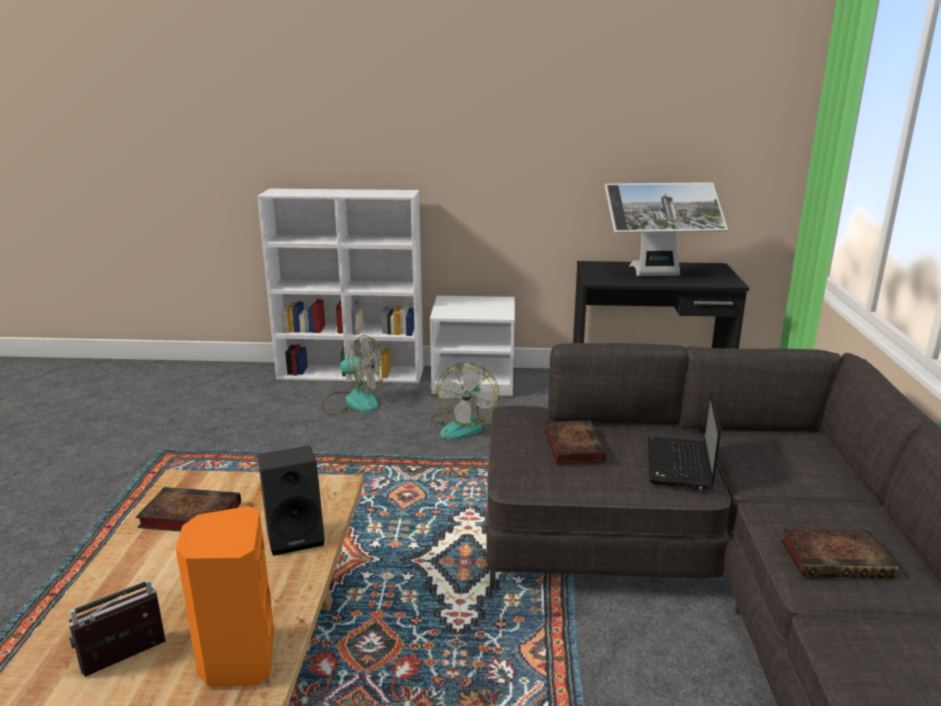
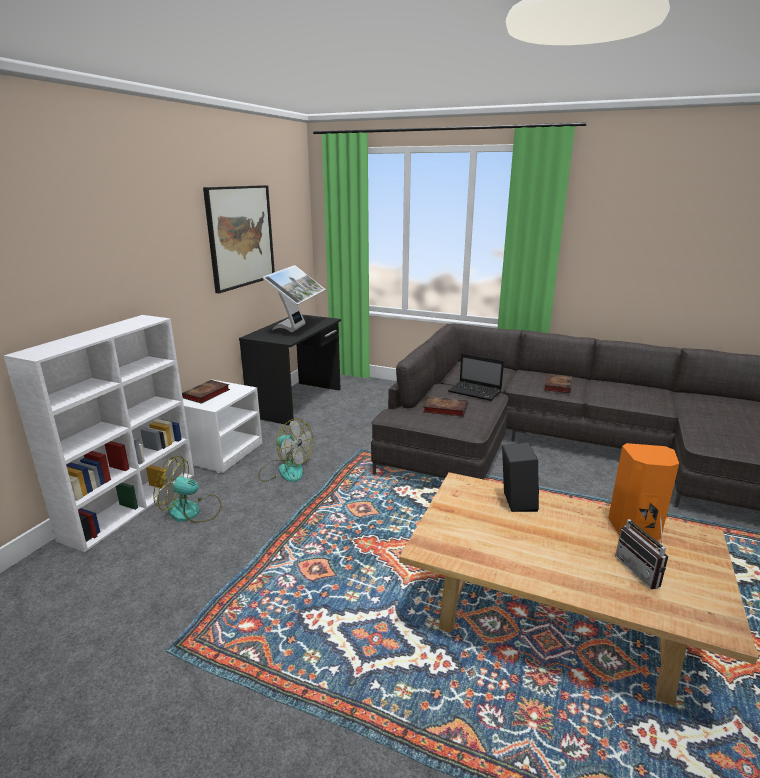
camera: 70 degrees left, 0 degrees up
(188, 516) = (479, 545): book -> book (206, 394)
(353, 401) = (192, 511): fan -> fan turned 120 degrees counterclockwise
(616, 125) = (240, 236): none -> picture

